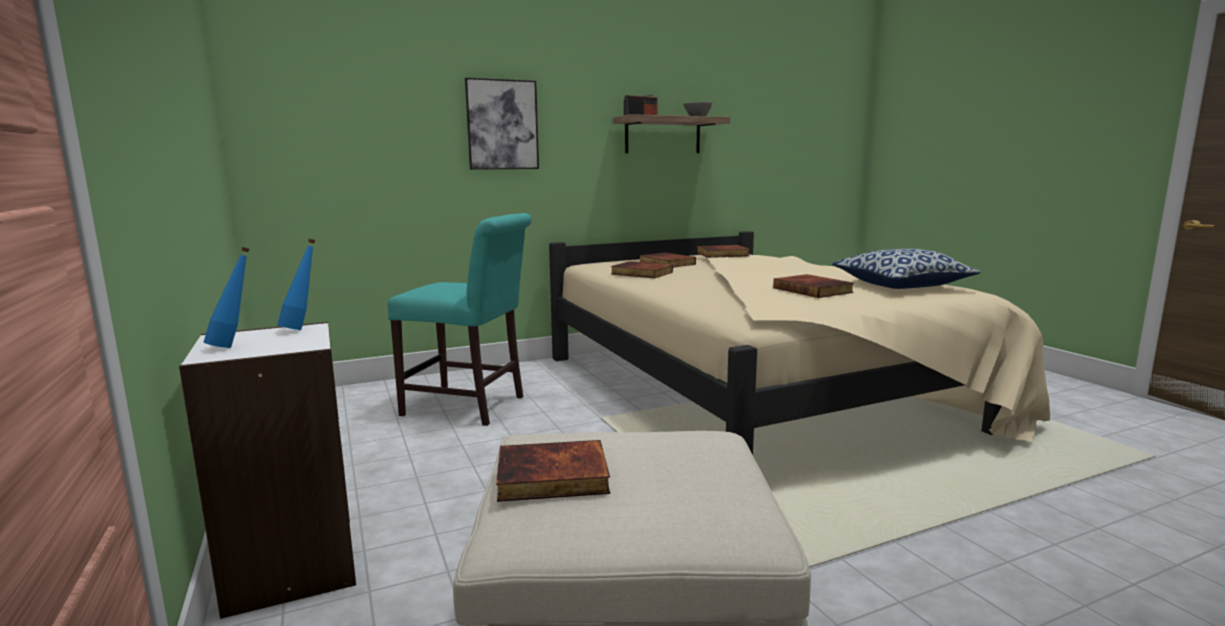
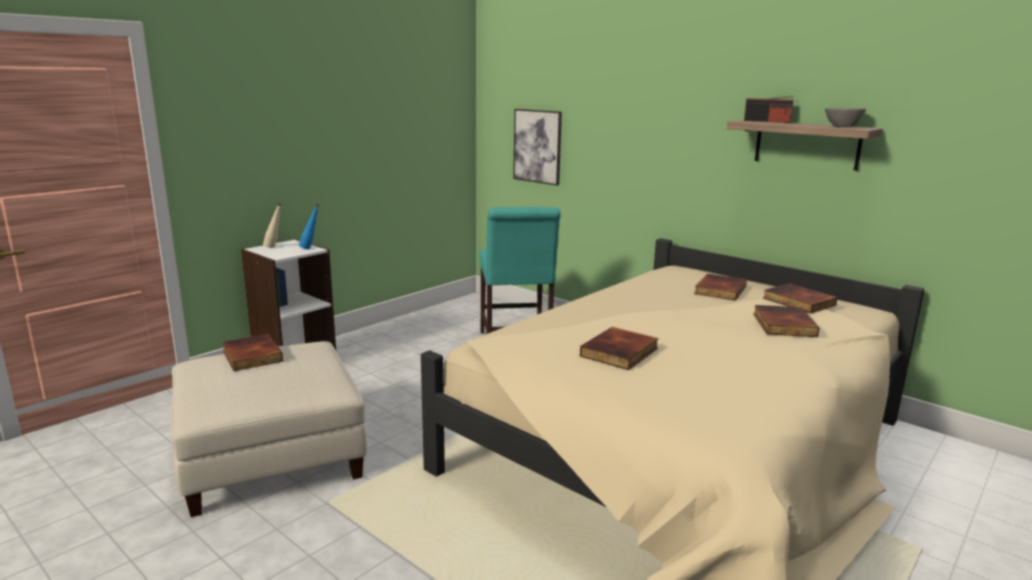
camera: 65 degrees right, 5 degrees up
(234, 346) = (274, 247): blue bottle -> beige bottle
(502, 125) = (636, 122): picture -> picture (537, 146)
(641, 273) = (646, 288): book -> book (782, 324)
(901, 285) = (714, 394): pillow -> none

